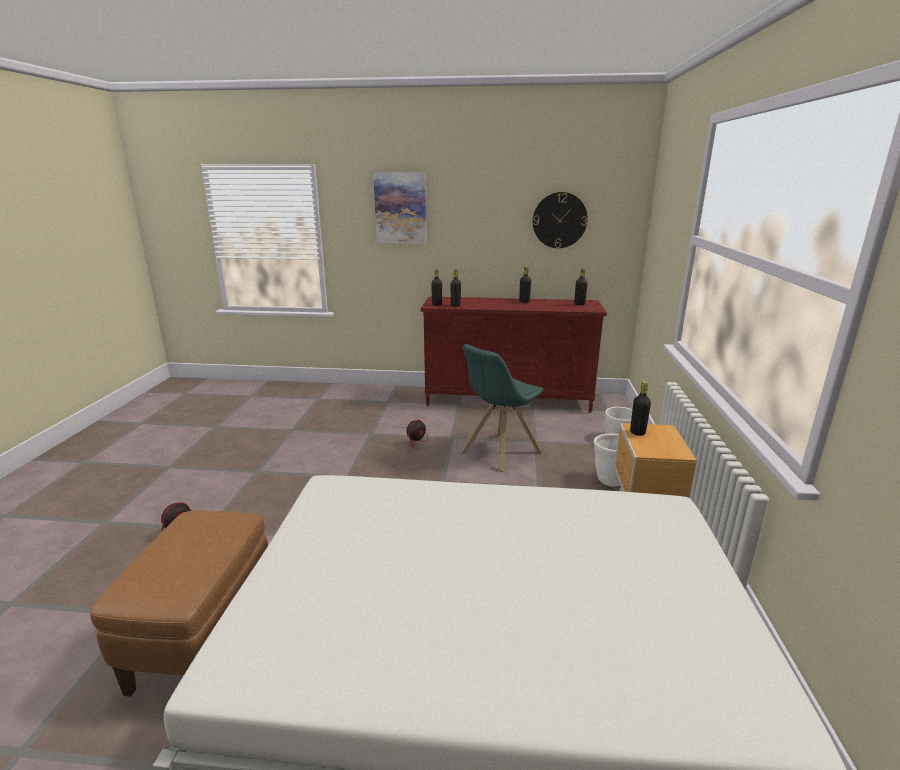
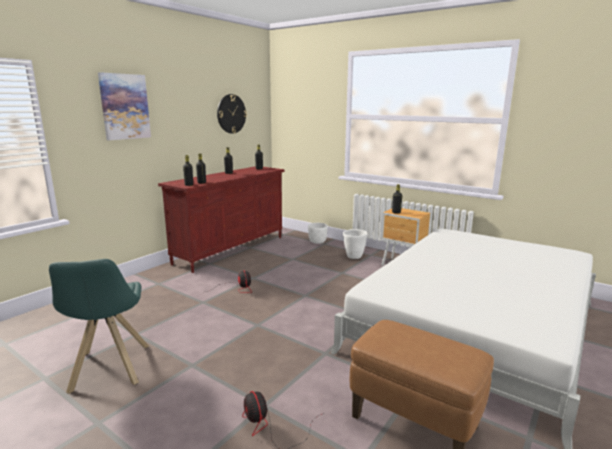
camera: 60 degrees left, 5 degrees down
(500, 452) = (292, 270): turquoise chair -> turquoise chair (109, 368)

